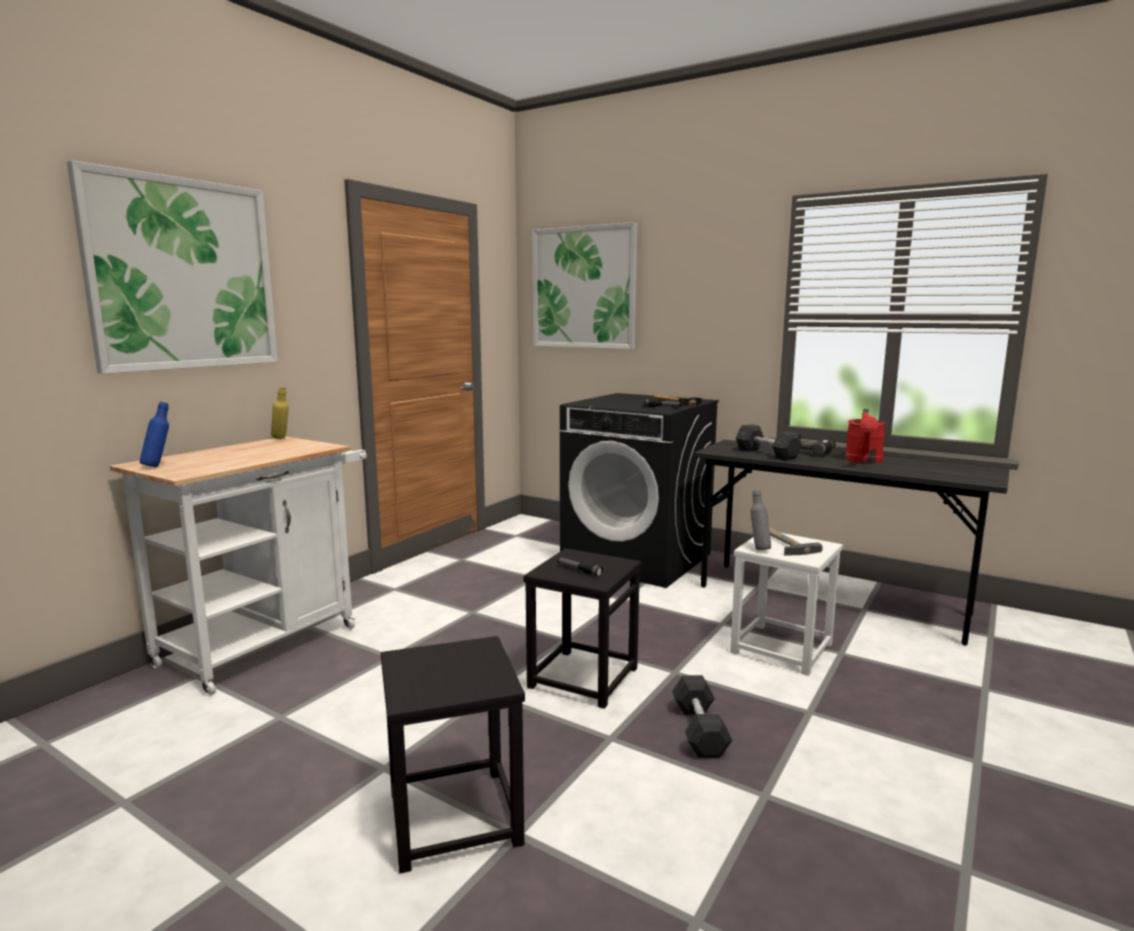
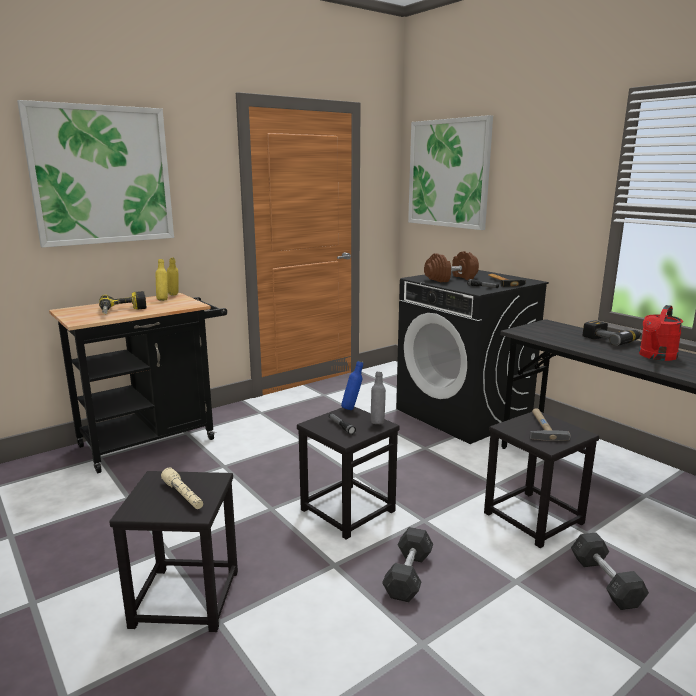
camera: 20 degrees right, 5 degrees up
(158, 466) = (73, 313): blue bottle -> blue bottle (352, 408)
(233, 459) = (123, 311): none -> power drill
(269, 641) = (155, 440): white cart -> black cart
(273, 444) = (163, 300): none -> yellow bottle
(460, 669) = (183, 495): none -> beige flashlight
(617, 402) = (451, 279): none -> brown dumbbell
(758, 548) = (512, 428): grey bottle -> grey bottle (377, 422)
(767, 453) = (567, 338): grey dumbbell -> grey dumbbell (605, 582)
(781, 649) = (532, 518): white stool -> black stool

